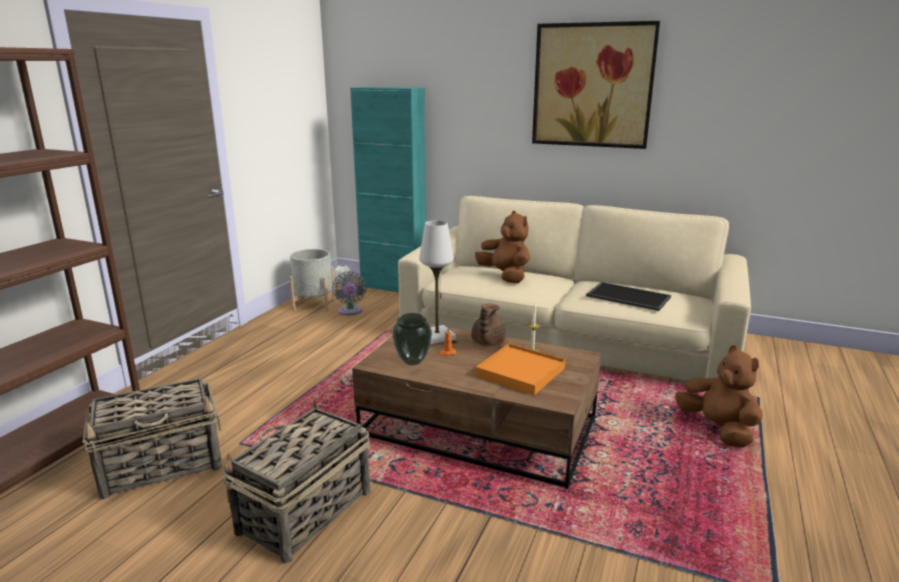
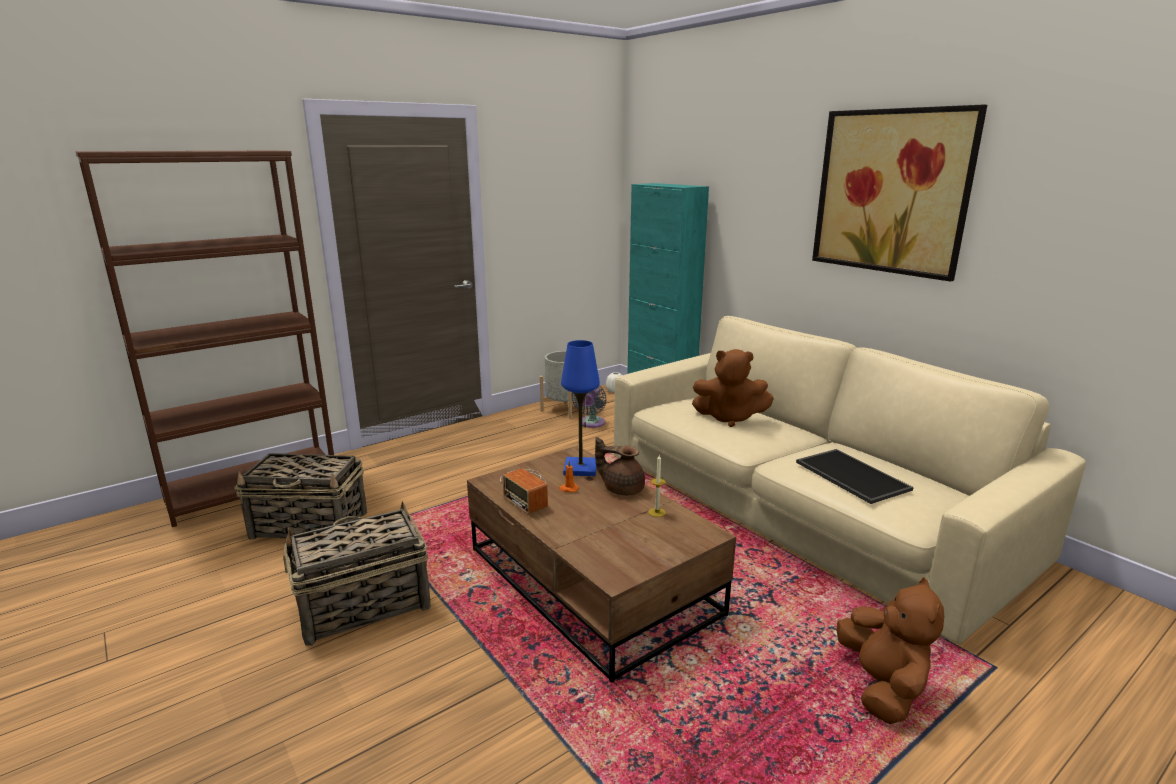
camera: 30 degrees right, 0 degrees up
(413, 362) = (525, 489): vase -> radio
(437, 336) = (580, 468): white table lamp -> blue table lamp
(487, 342) = (622, 489): brown teapot -> brown teapot turned 60 degrees clockwise
(505, 276) = (729, 418): brown plush toy -> brown plush toy turned 105 degrees clockwise
(520, 372) = (615, 531): orange tray -> none

